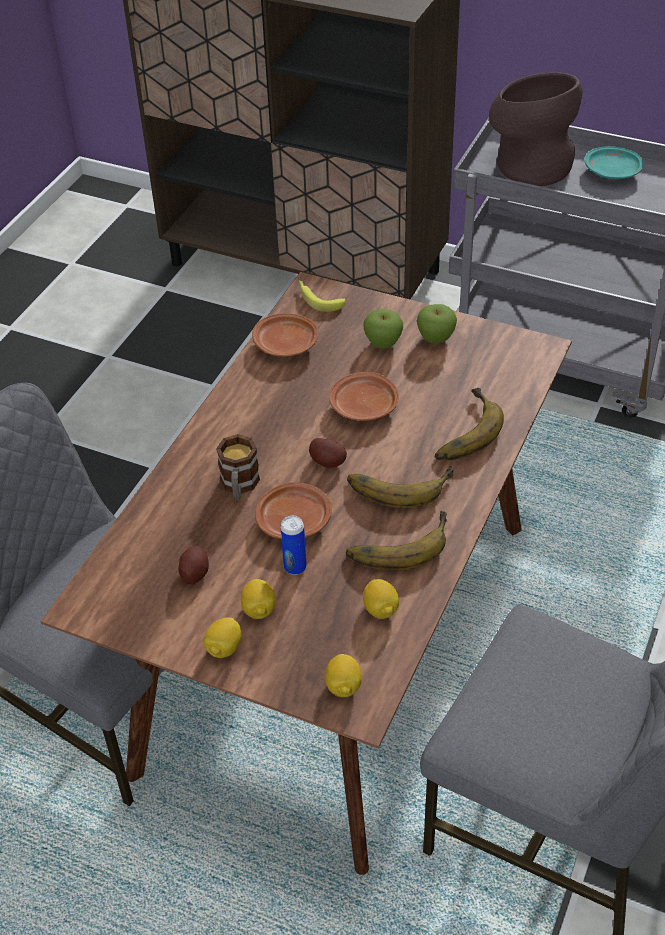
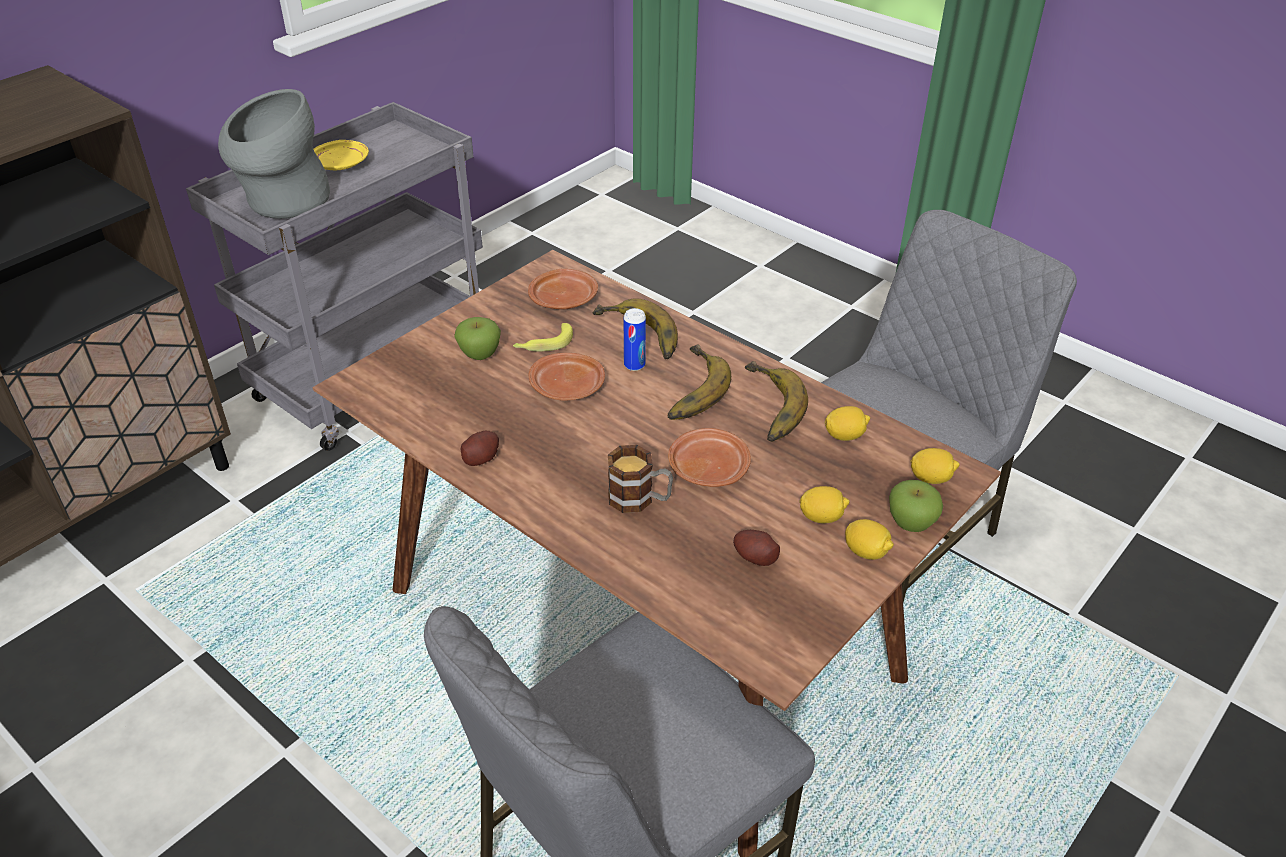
camera: 75 degrees left, 5 degrees down
(286, 345) = (433, 421): brown plate -> brown plate (564, 299)
(295, 567) = (773, 480): can -> can (634, 365)
(318, 299) = (373, 383): banana -> banana (543, 344)
(328, 461) = (634, 428): potato -> potato (481, 457)
(435, 338) = (496, 321): apple -> apple (910, 523)
(529, 165) = (281, 202): brown vase -> grey vase
(613, 172) = (341, 164): turquoise plate -> yellow plate

